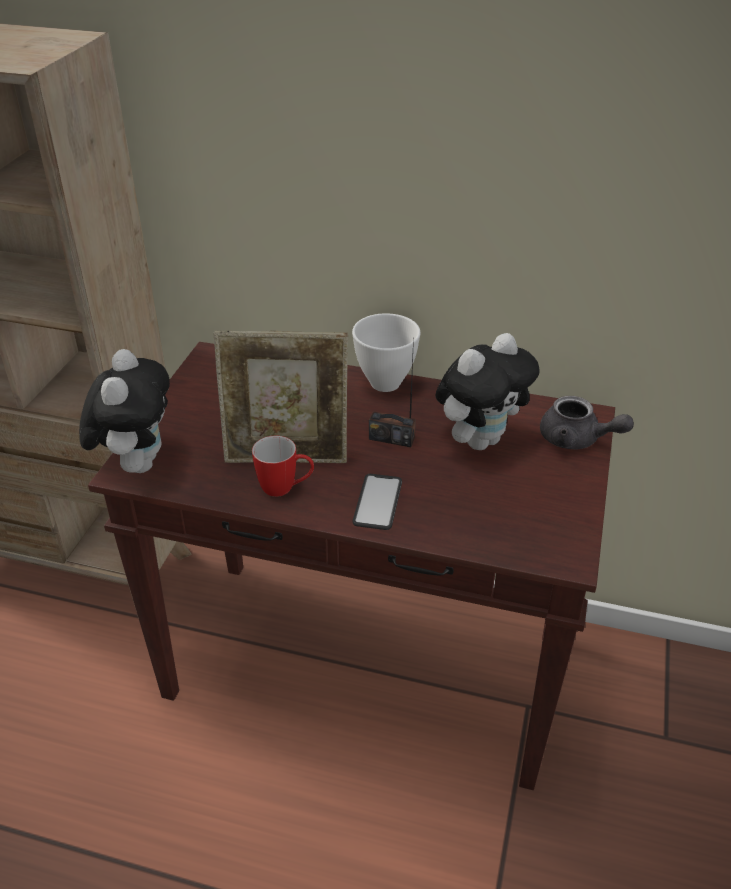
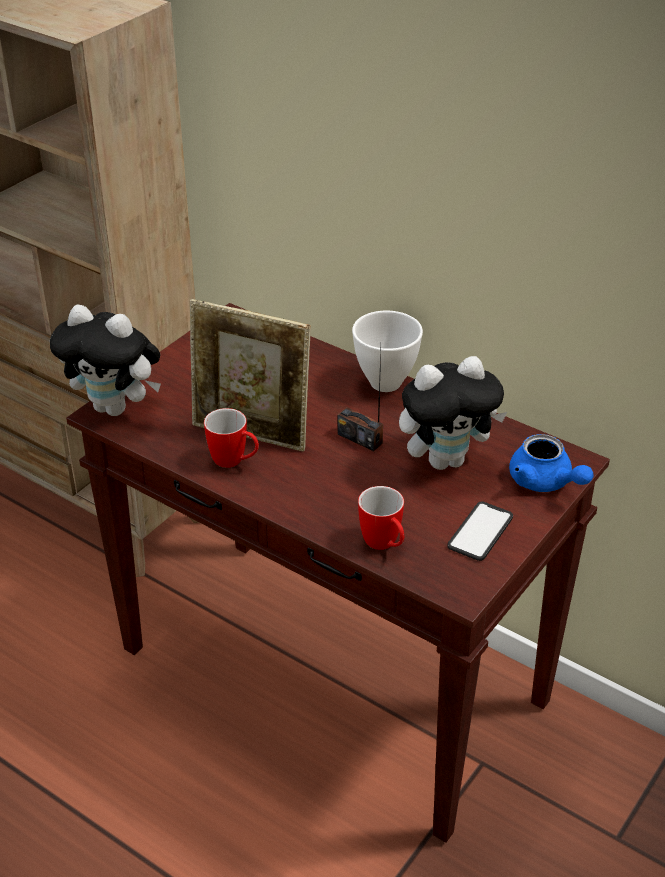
camera: 20 degrees right, 0 degrees up
(137, 463) = (116, 408): plush toy -> plush toy turned 90 degrees clockwise
(377, 502) = (312, 495): phone -> phone (480, 532)
(473, 534) = (384, 545): none -> mug
(577, 440) = (545, 482): grey teapot -> blue teapot

